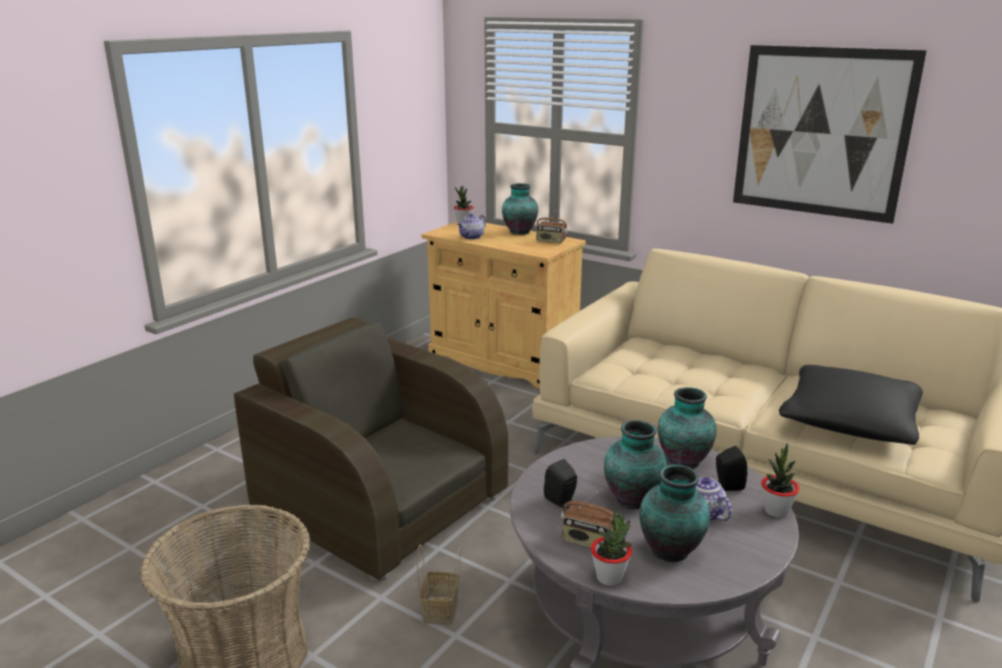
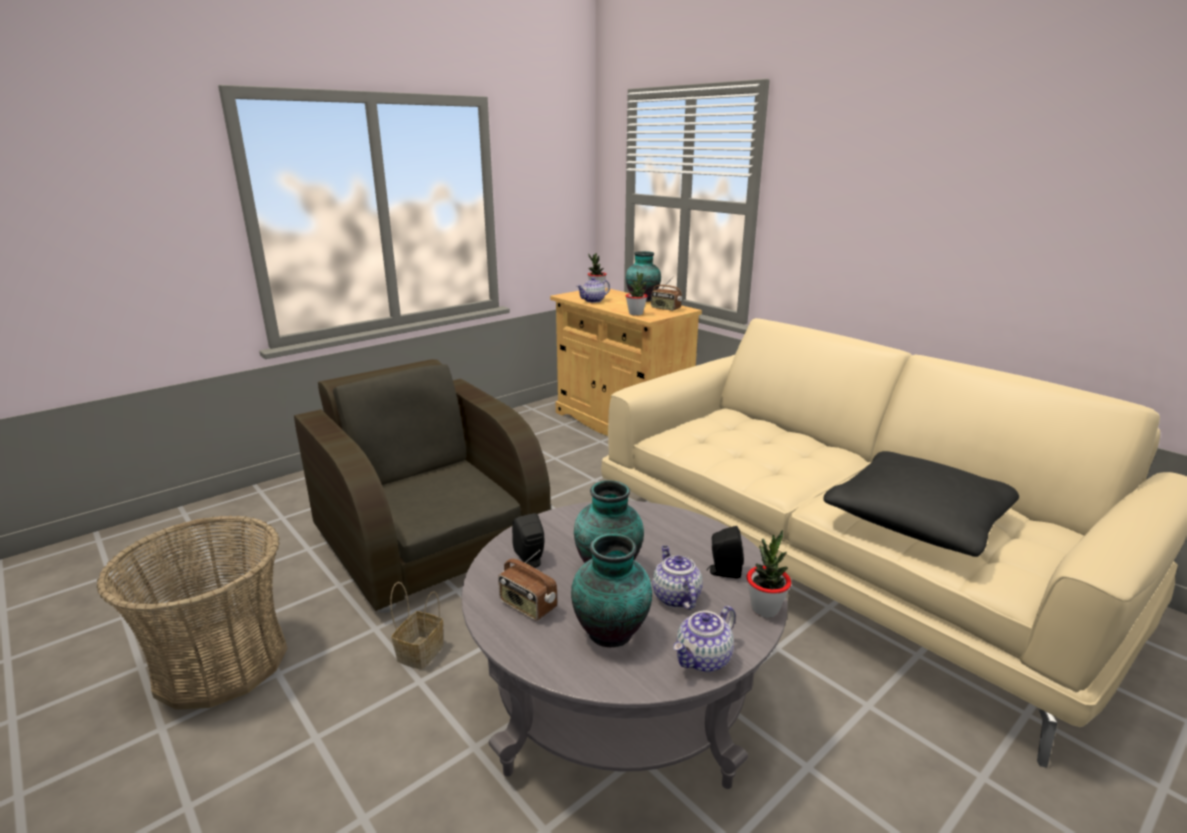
camera: 15 degrees right, 0 degrees up
(609, 577) = (521, 651): potted plant -> potted plant (636, 314)
(683, 460) = (693, 535): vase -> none
(754, 557) = (703, 659): none -> teapot
(821, 132) = (947, 195): picture -> none

